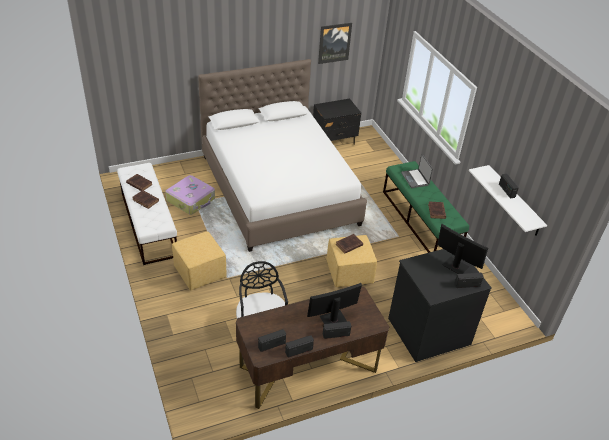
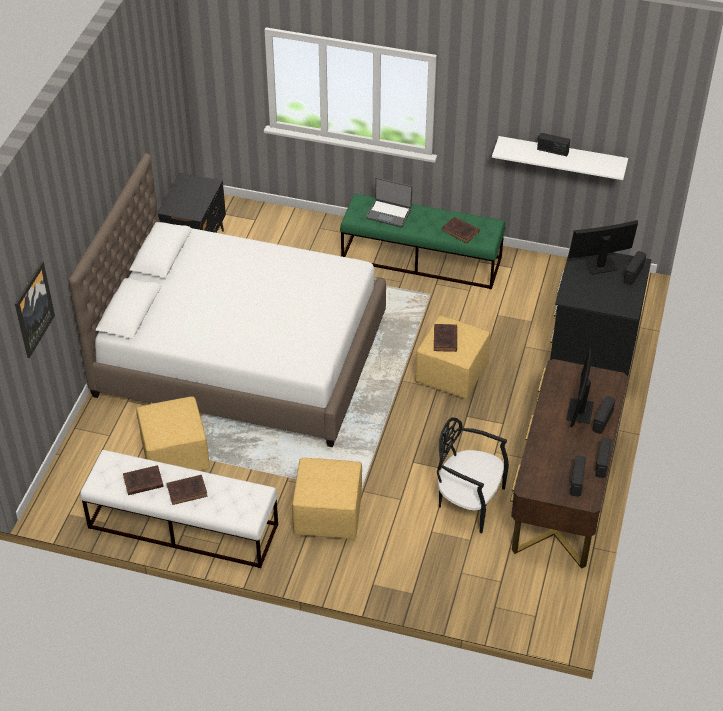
camera: 50 degrees left, 5 degrees up
(191, 200) = (174, 455): suitcase -> yellow ottoman
(334, 43) = (154, 109): picture -> picture (33, 309)

